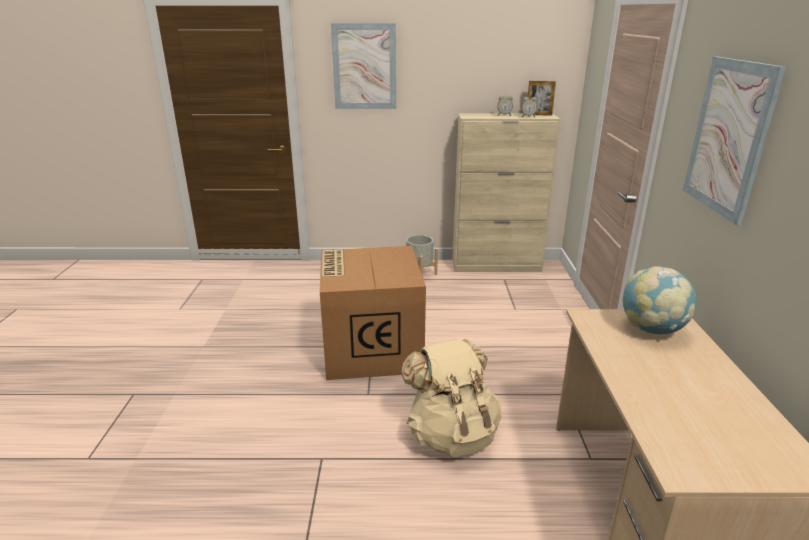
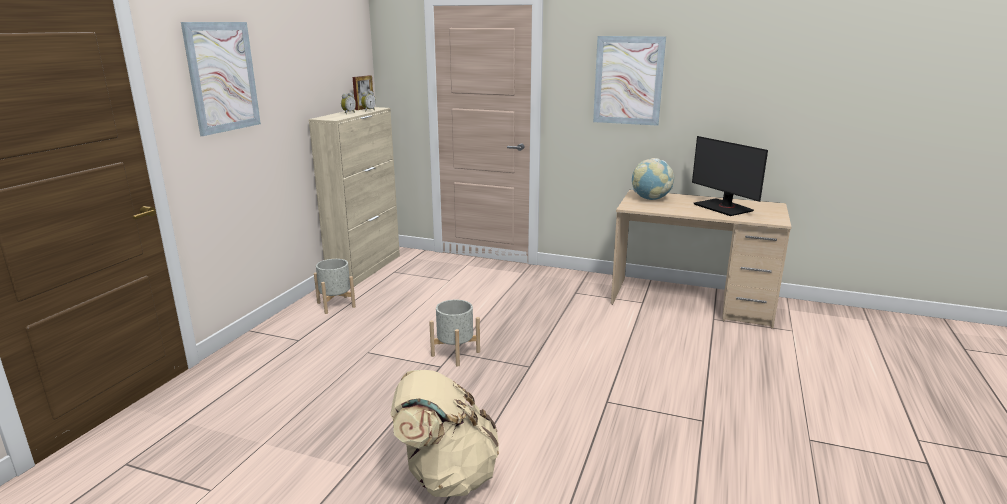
camera: 70 degrees left, 5 degrees down
(370, 348) = (455, 354): cardboard box -> grey planter
(452, 434) = (600, 340): beige backpack -> beige backpack (446, 476)
(693, 402) = (723, 208): none -> monitor

